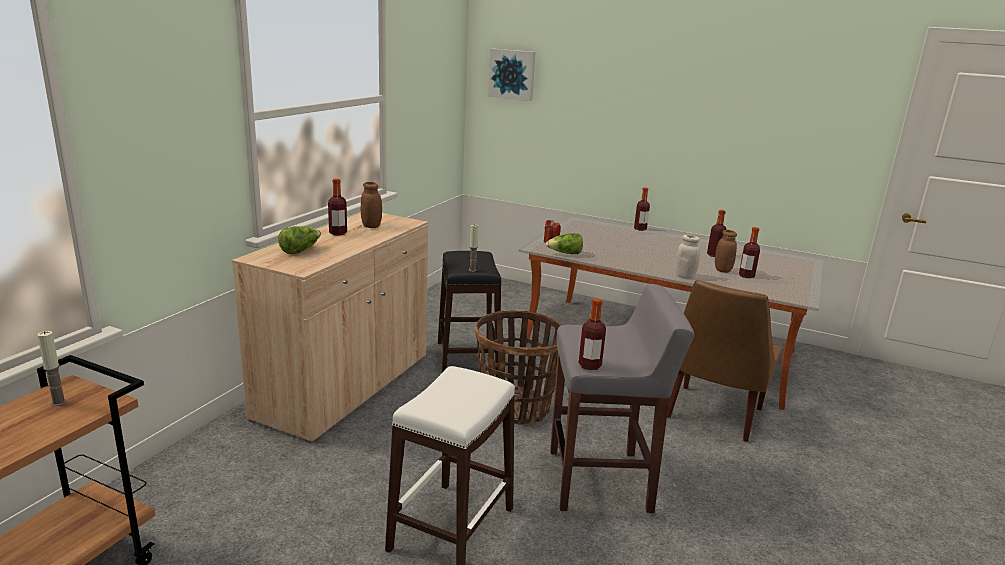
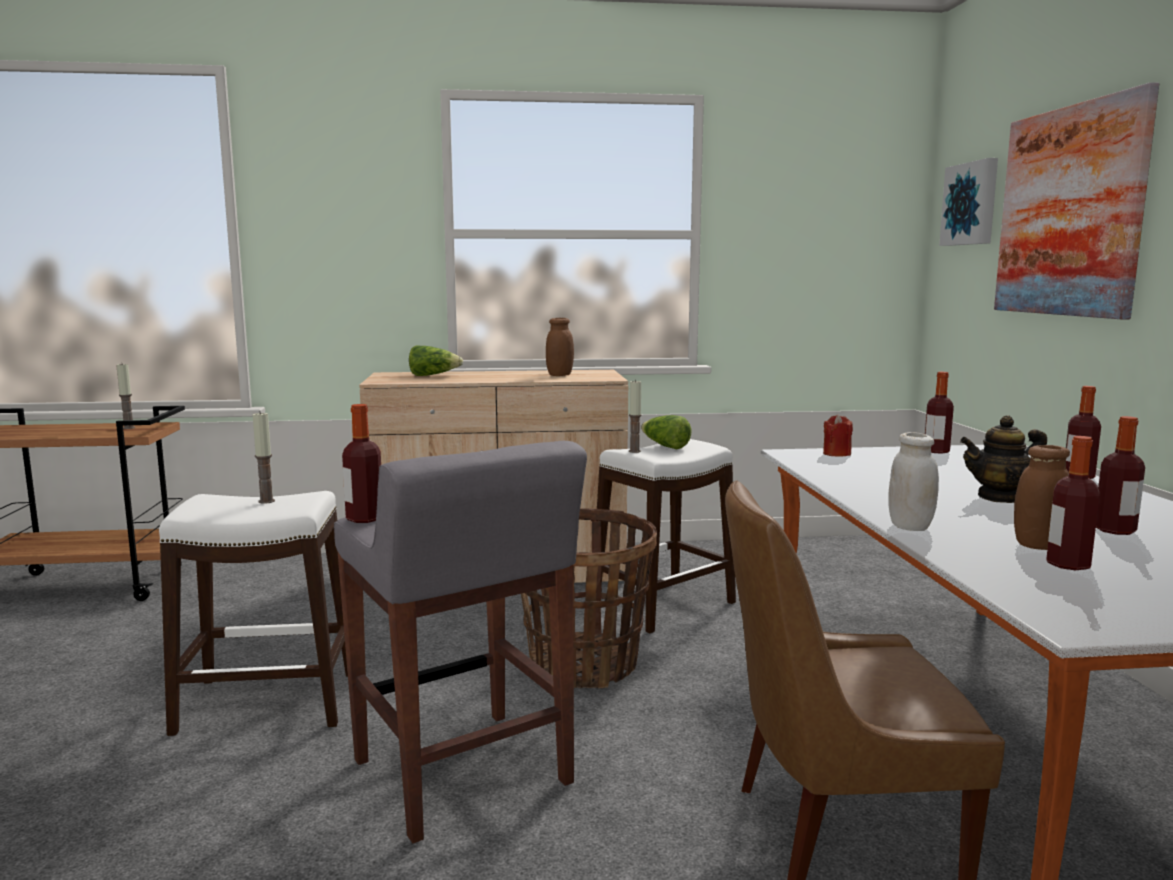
camera: 60 degrees right, 10 degrees down
(338, 233) = (510, 374): bottle -> bottle (936, 451)
(458, 389) = (266, 501): none -> candle
(466, 359) = (662, 604): black stool -> white stool
(565, 253) = (805, 465): lettuce -> lettuce (665, 446)
(596, 93) = (1069, 211): none -> picture
(658, 250) = (1000, 497): none -> teapot

